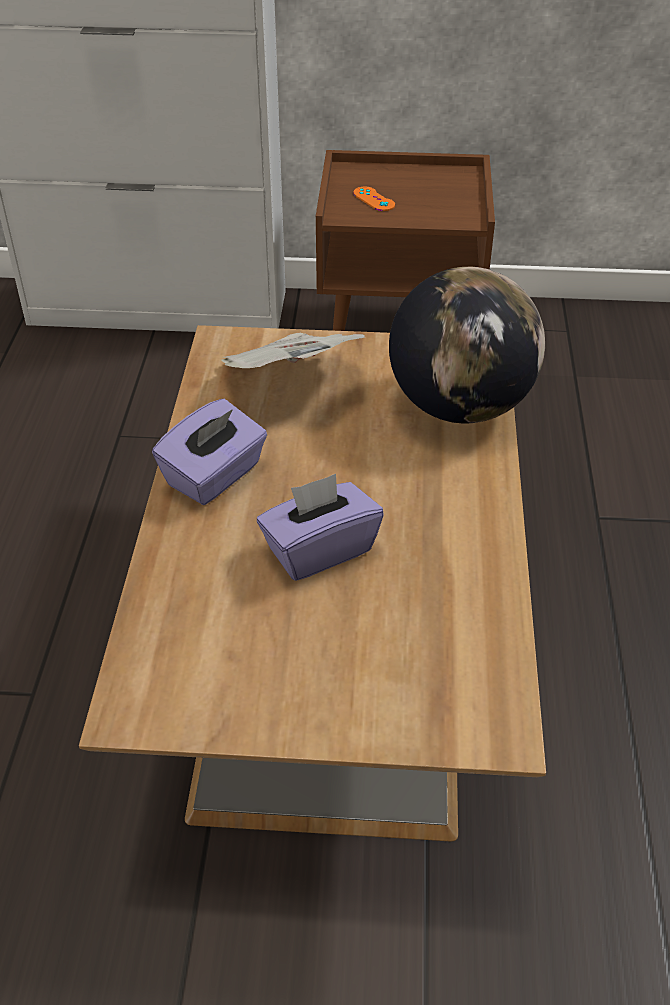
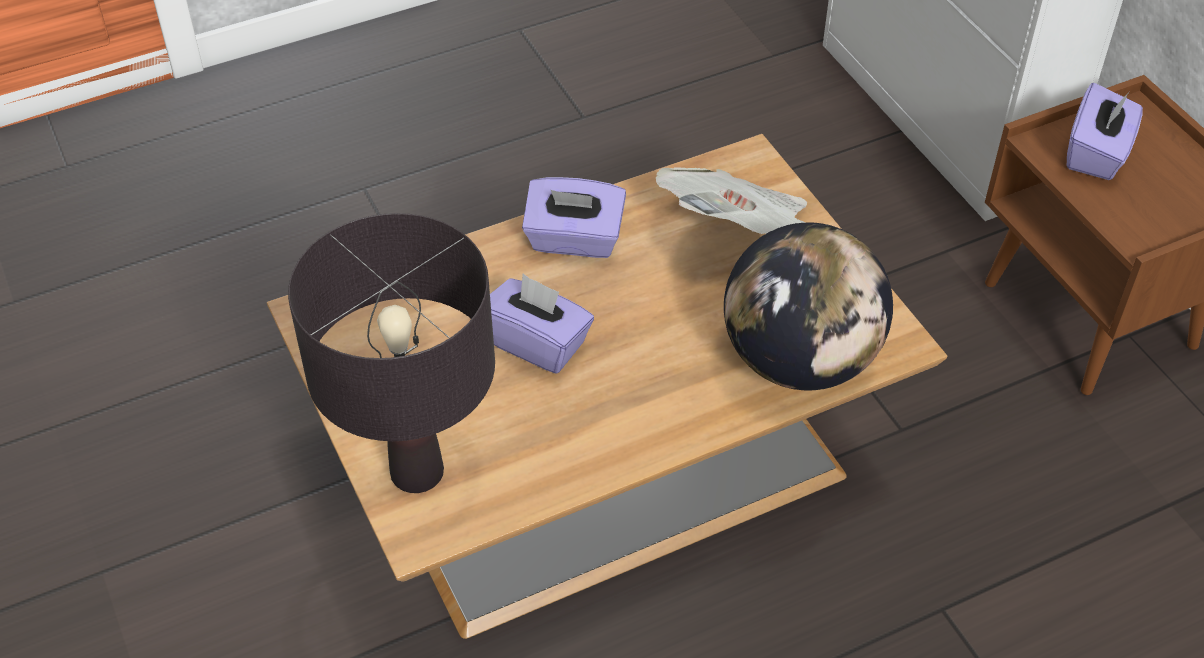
camera: 60 degrees right, 5 degrees up
(374, 199) = (1097, 153): orange game controller -> purple tissue box
(420, 702) = (418, 472): none -> black table lamp

